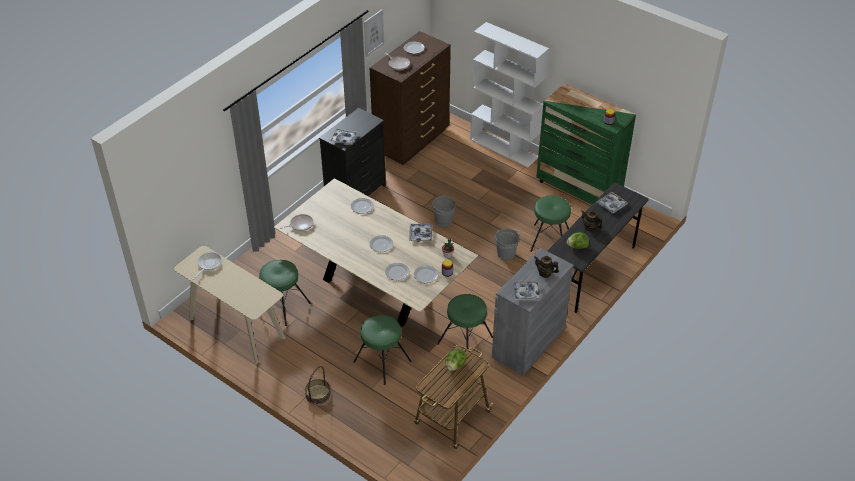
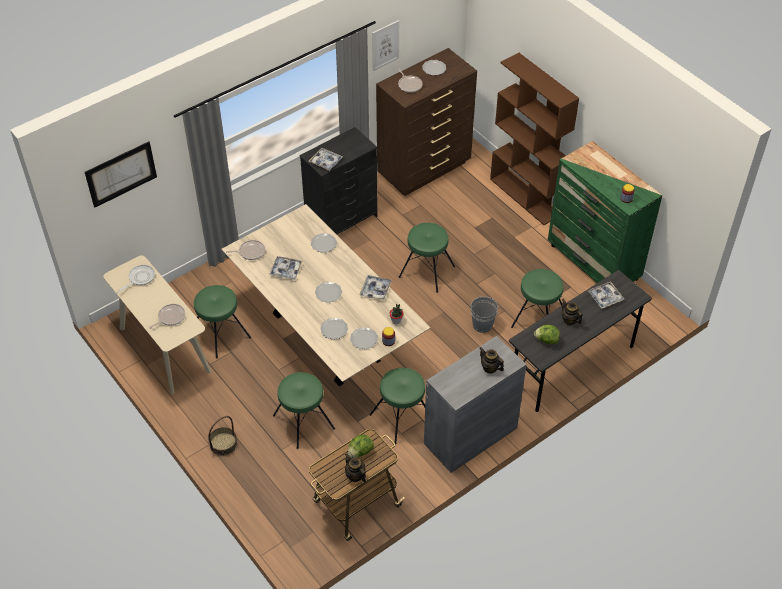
camera: 15 degrees right, 5 degrees up
(181, 170) = (121, 174): none -> picture
(248, 291) = (170, 317): none -> frying pan
(443, 221) = (427, 271): grey bucket -> green stool
(458, 385) = (355, 475): none -> teapot
(504, 148) = (525, 197): white bookcase -> brown bookcase
(526, 293) = (460, 387): tray -> tray (286, 270)

